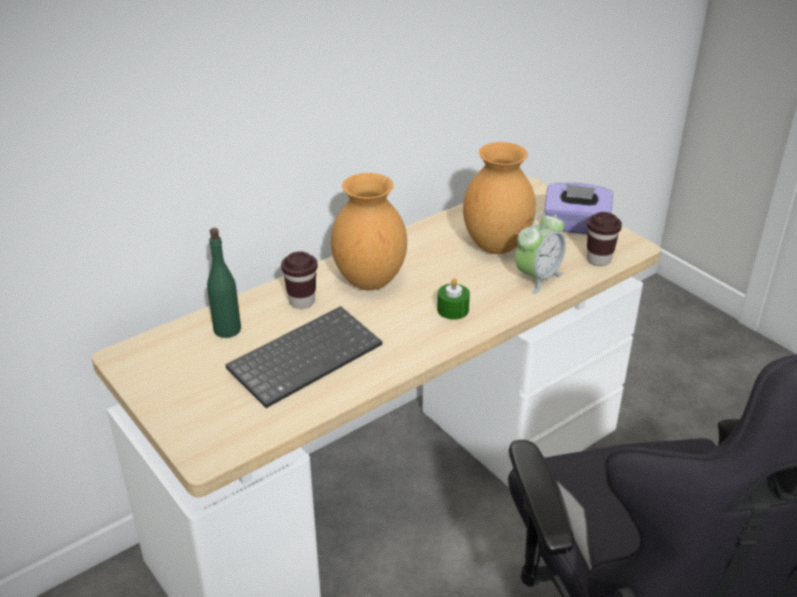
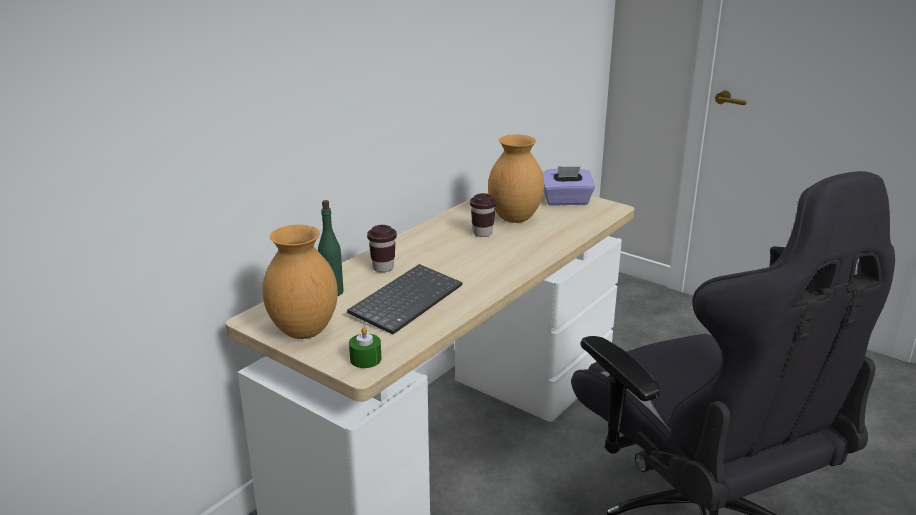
camera: 15 degrees left, 10 degrees down
(369, 281) = (429, 249): brown vase -> brown vase (303, 331)
(453, 309) = (504, 258): green candle -> green candle (365, 359)
(537, 278) = (556, 233): alarm clock -> none
(598, 260) = (594, 218): brown cup -> brown cup (482, 233)

